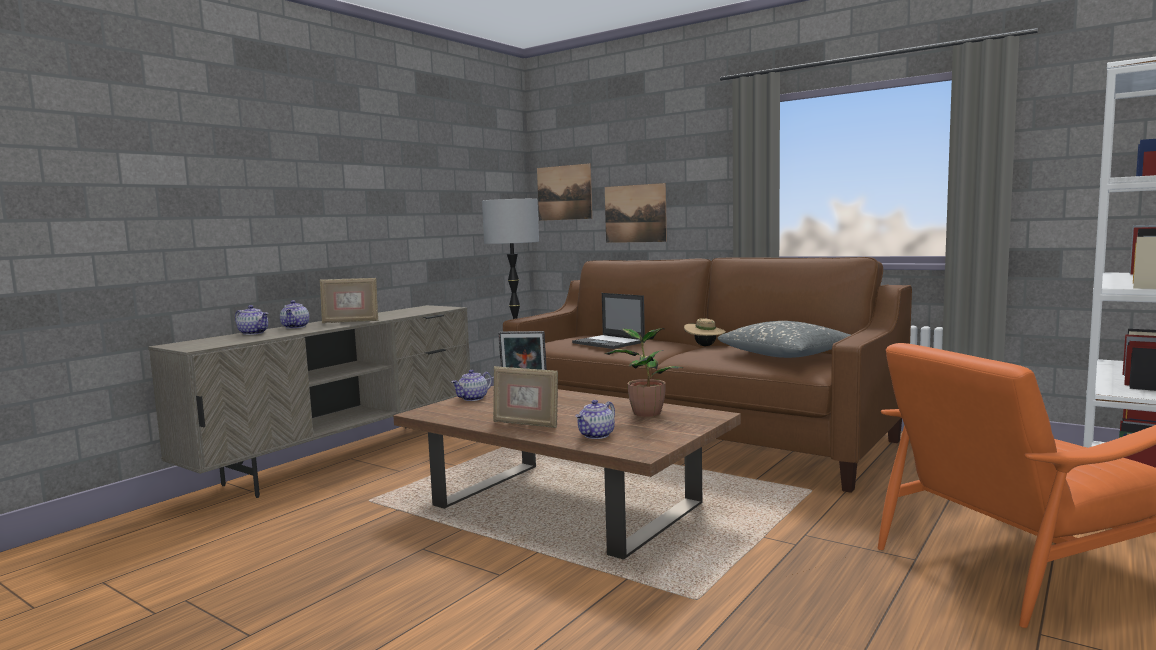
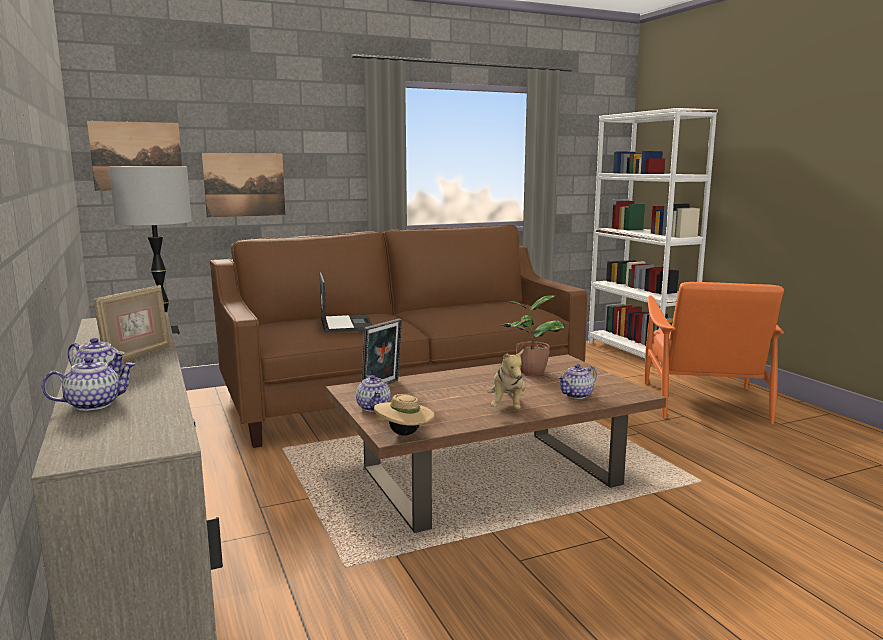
camera: 60 degrees left, 5 degrees up
(526, 424) = (508, 407): picture frame -> plush toy
(596, 435) = (576, 395): teapot -> teapot turned 75 degrees clockwise
(609, 342) = (346, 324): laptop -> laptop turned 90 degrees counterclockwise
(705, 346) = (418, 311): beige hat -> beige hat (404, 434)
(787, 355) = (501, 307): grey pillow -> none

